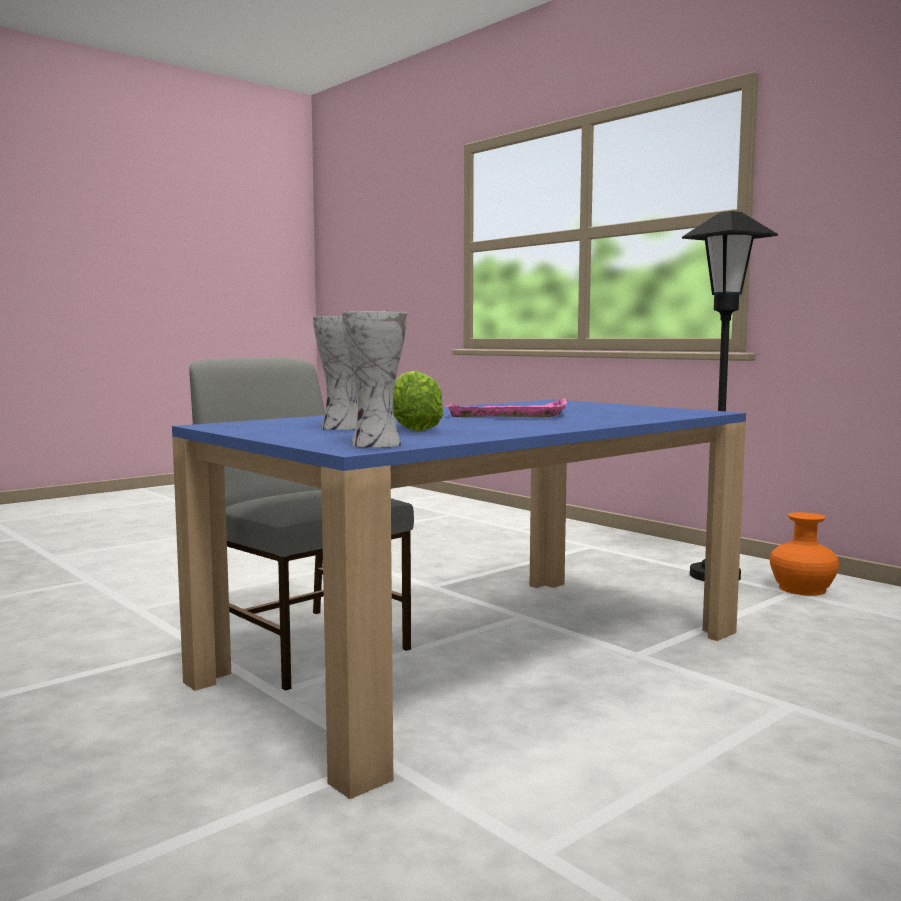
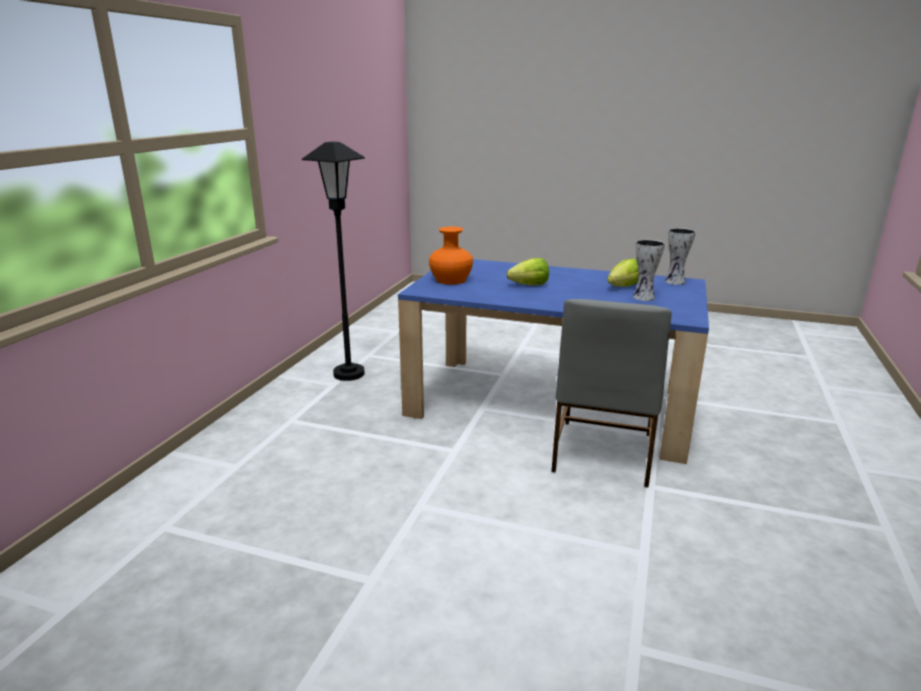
camera: 120 degrees left, 15 degrees up
(509, 414) = (529, 285): pink tray -> lettuce
(802, 589) = (359, 353): orange vase -> orange vase (451, 280)

